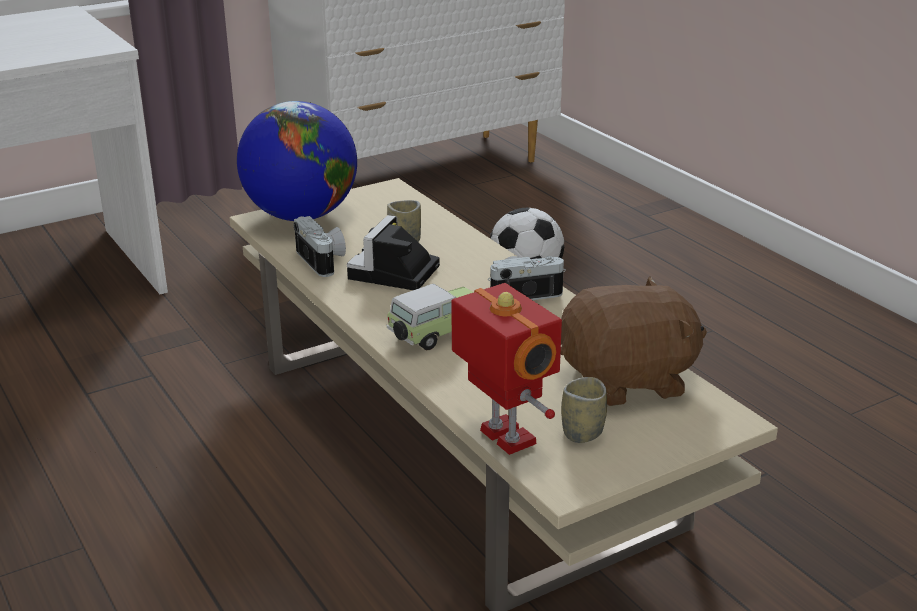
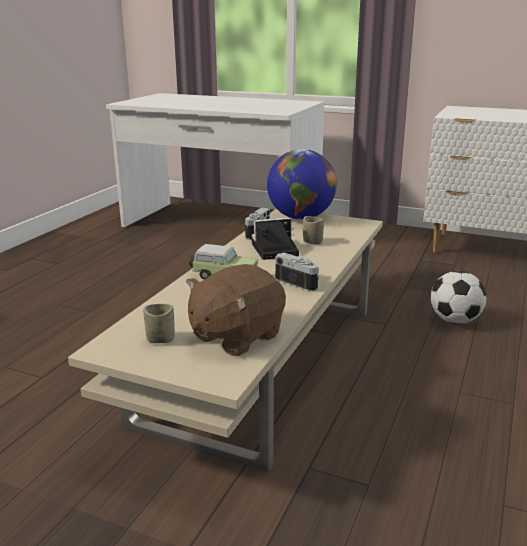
camera: 55 degrees right, 5 degrees down
(504, 438) = (134, 321): toy robot -> none
(628, 381) = (235, 336): brown plush toy -> brown plush toy turned 90 degrees clockwise

